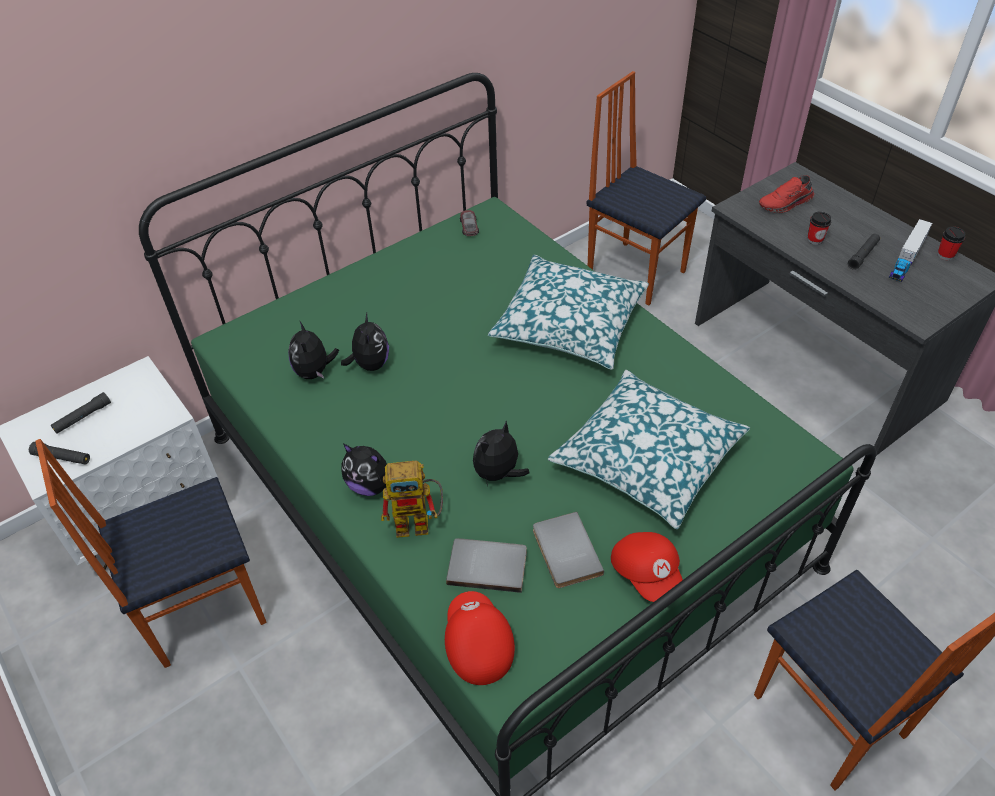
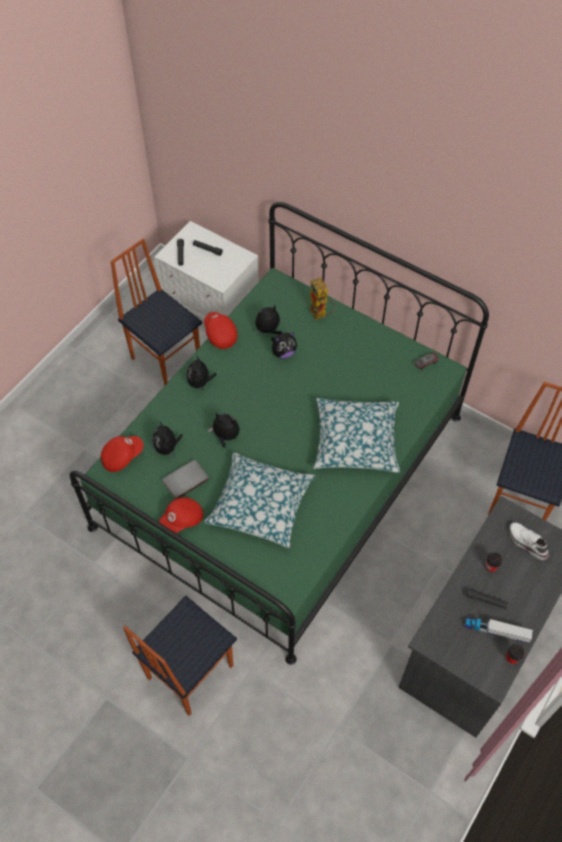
camera: 70 degrees right, 10 degrees up
(284, 436) = (219, 334): none -> red cap
(420, 522) = (184, 411): toy robot -> toy robot (320, 315)
(487, 565) = (167, 448): grey book -> plush toy
(786, 204) = (526, 543): red shoe -> white shoe

